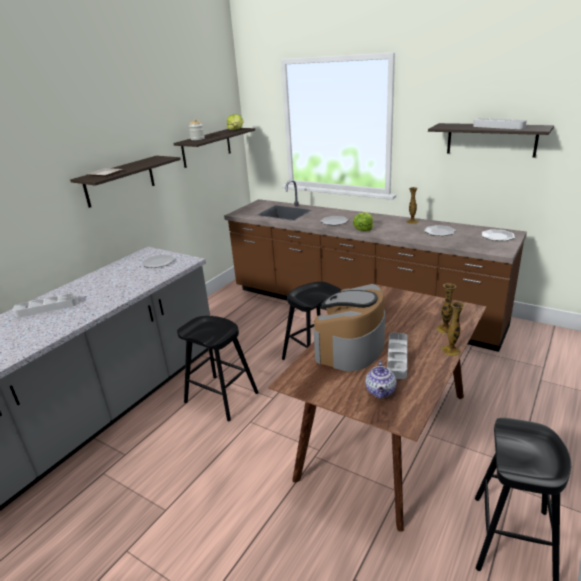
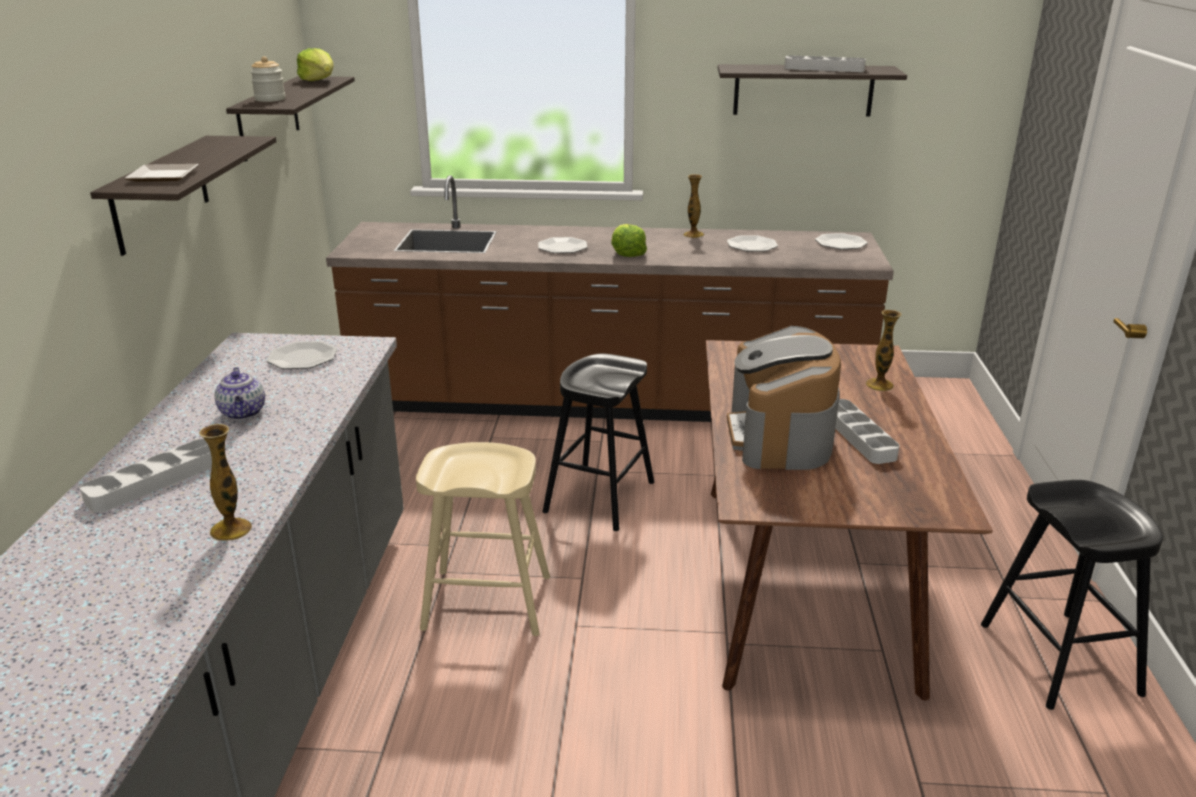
camera: 30 degrees left, 0 degrees up
(221, 397) = (486, 602): black stool -> beige stool
(380, 392) = (885, 484): teapot -> teapot (243, 413)
(451, 350) = (916, 411): vase -> vase (231, 530)

